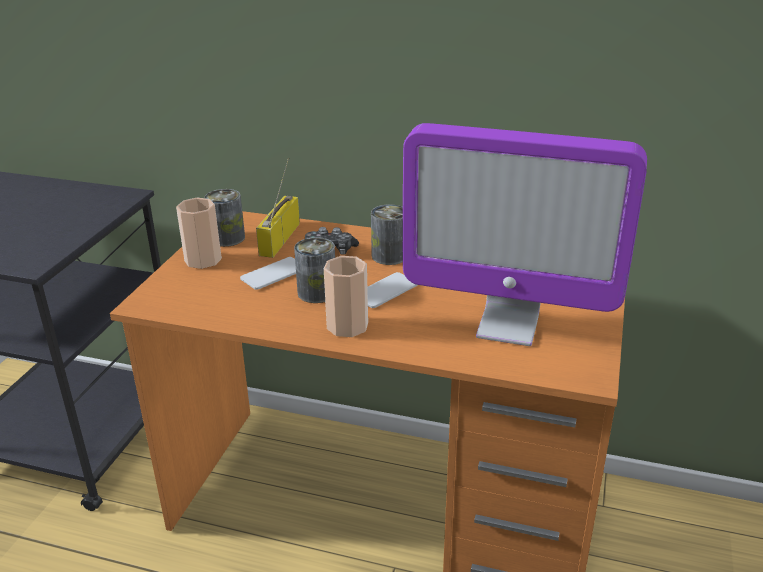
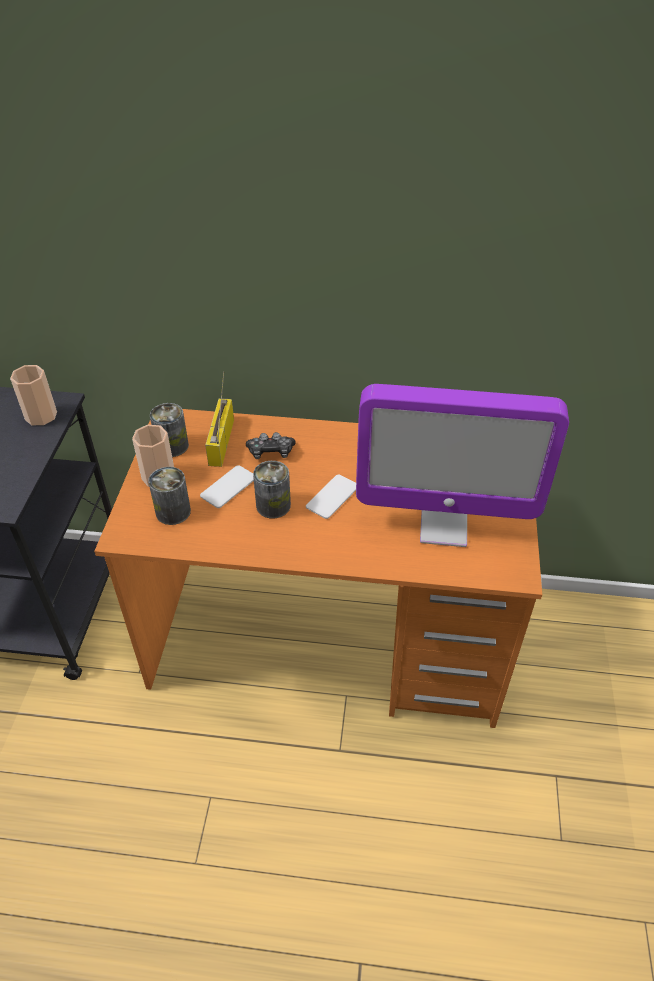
camera: 10 degrees left, 15 degrees up
(347, 326) = (310, 542): cup -> cup (41, 416)
(389, 256) = (325, 453): can -> can (173, 512)

